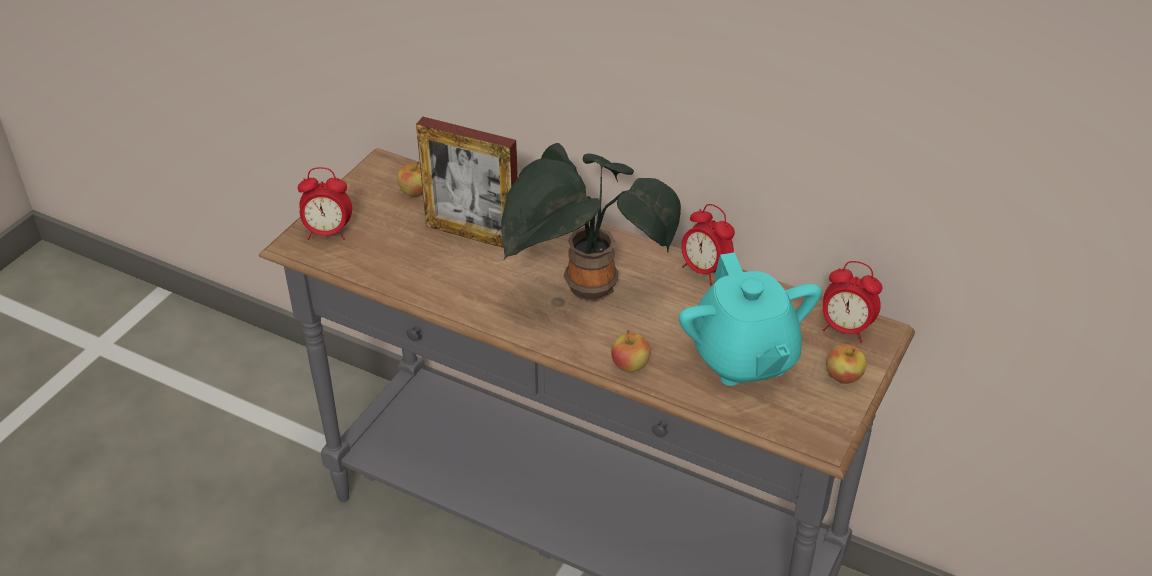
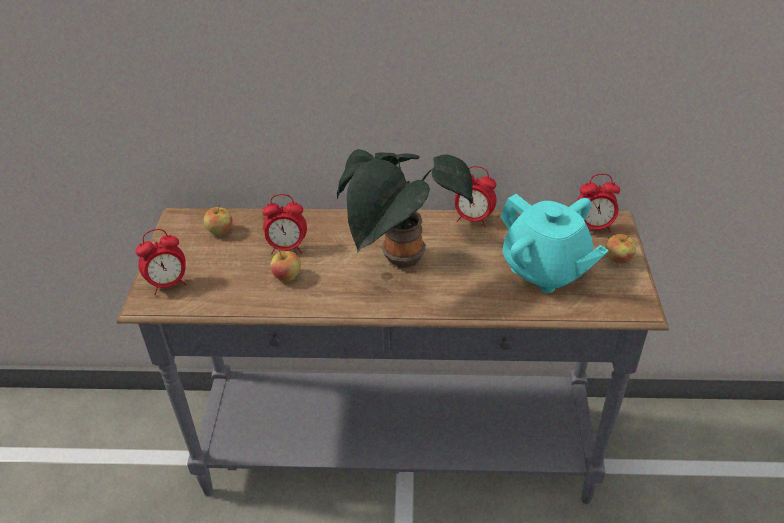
camera: 25 degrees left, 0 degrees up
(472, 234) = (287, 248): picture frame -> alarm clock
(630, 366) = (473, 303): apple -> apple (287, 276)

